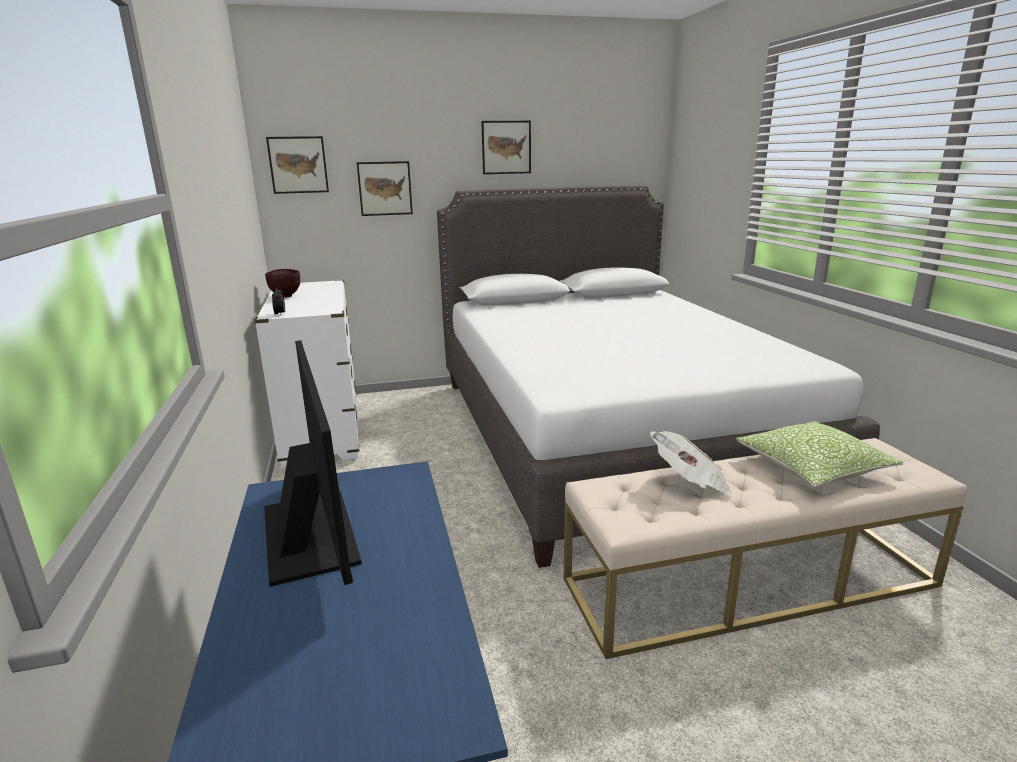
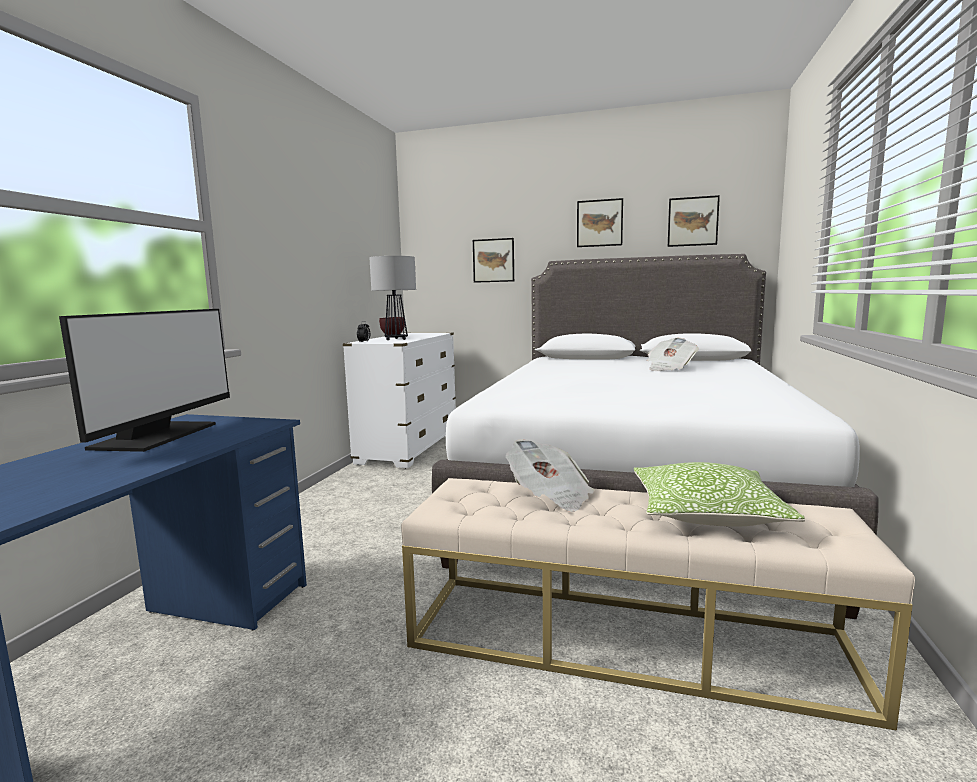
camera: 30 degrees right, 10 degrees down
(298, 165) = (431, 243): picture -> picture (692, 221)
(308, 303) = (396, 339): none -> table lamp
(621, 311) = (669, 368): none -> newspaper

